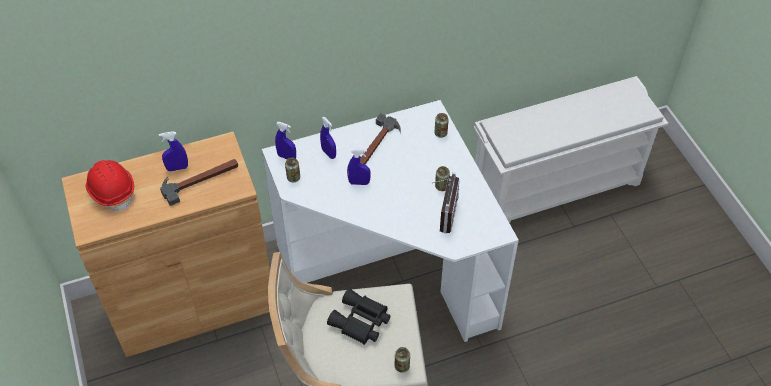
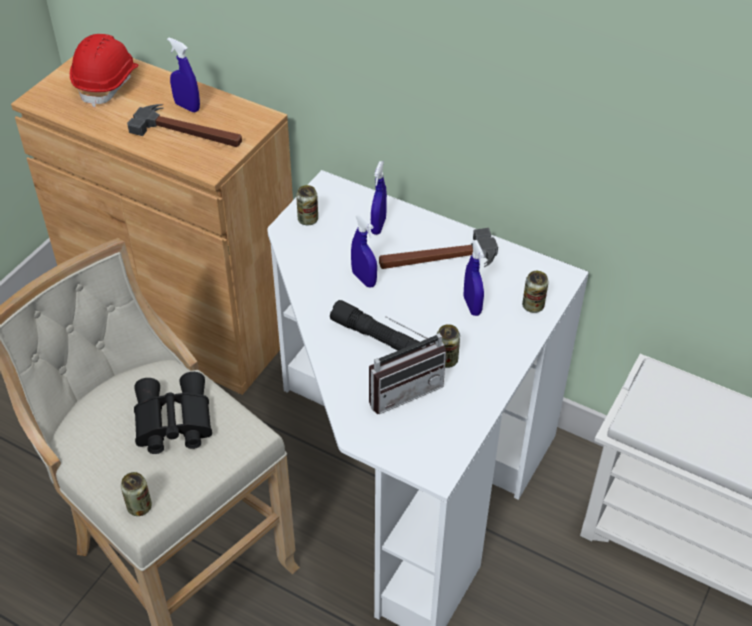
camera: 50 degrees right, 5 degrees down
(287, 157) = (332, 196): blue spray bottle -> blue spray bottle (472, 306)
(402, 202) = (376, 337): none -> black flashlight

